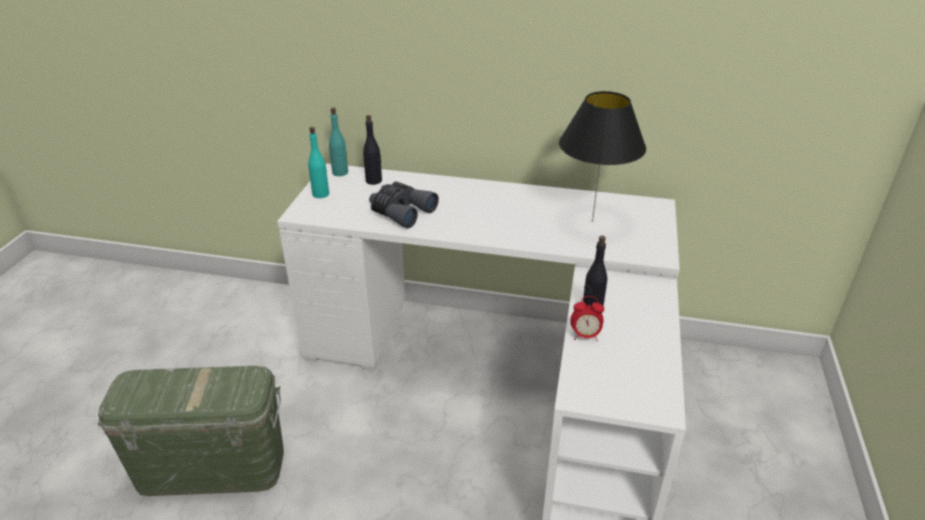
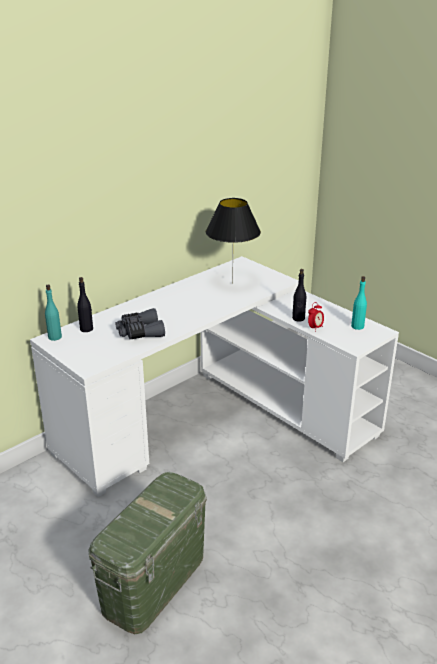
camera: 55 degrees left, 5 degrees down
(321, 194) = (73, 353): turquoise bottle -> turquoise bottle (357, 326)

